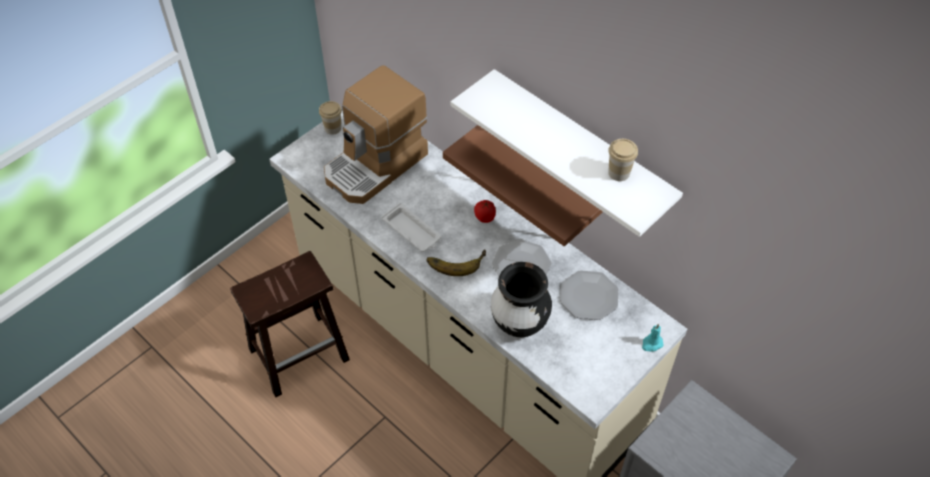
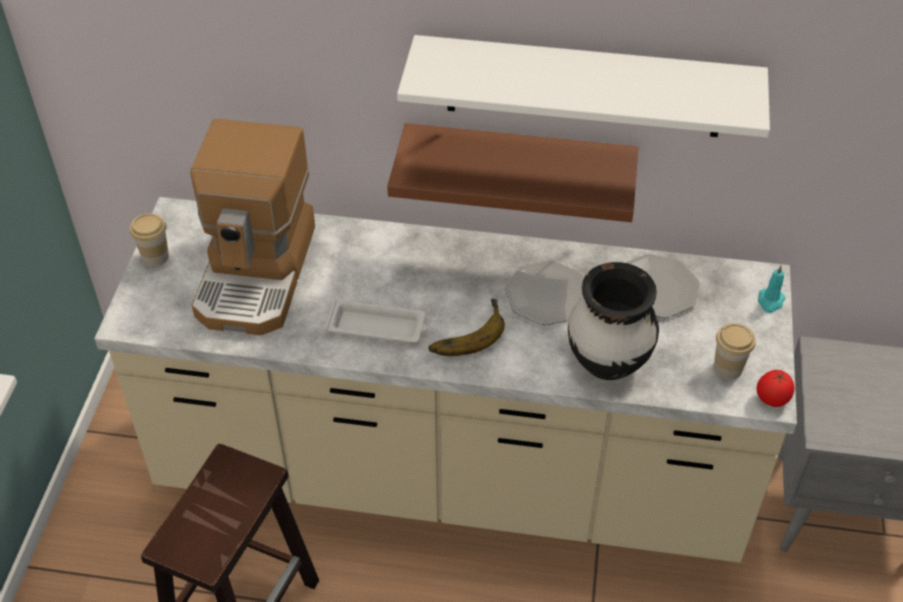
camera: 35 degrees left, 5 degrees down
(484, 218) = (454, 264): tomato -> tomato (771, 399)
(619, 173) = (679, 79): cup -> cup (728, 368)

